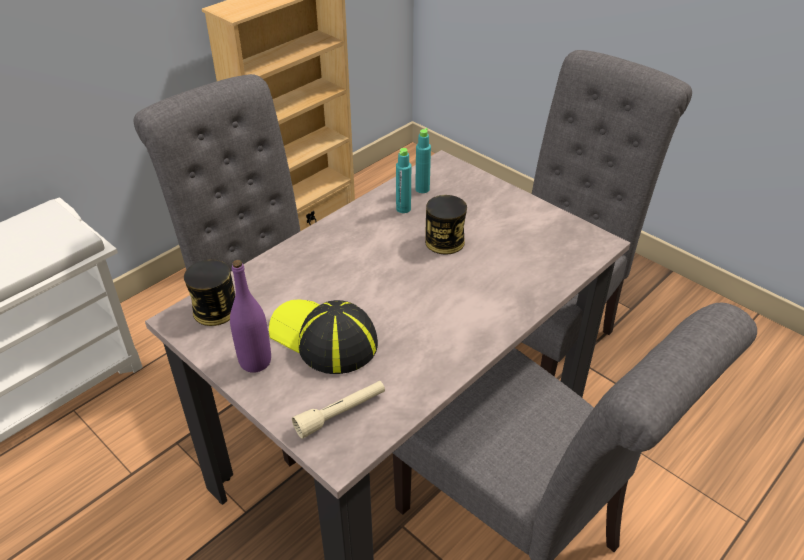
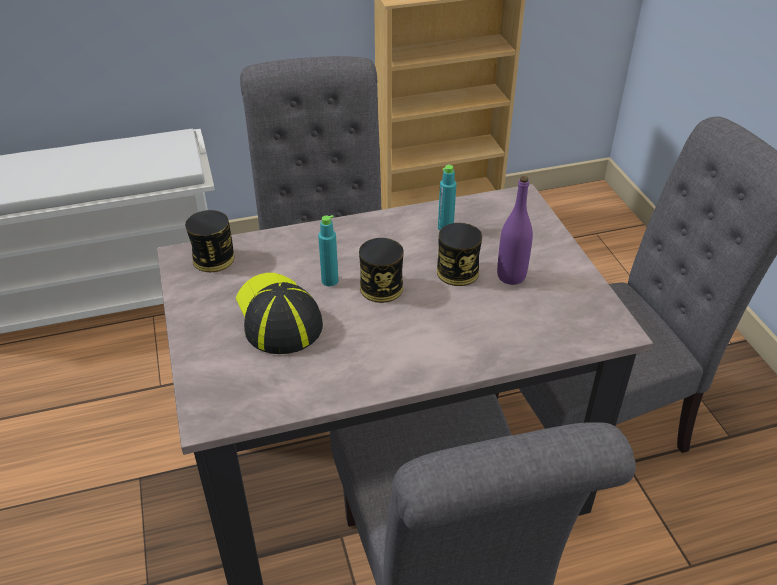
camera: 30 degrees right, 0 degrees up
(255, 361) = (208, 313): purple bottle -> purple bottle (511, 276)
(341, 413) = (237, 385): beige flashlight -> none
(393, 278) = (381, 288): none -> can
(422, 189) = (479, 215): turquoise bottle -> turquoise bottle (330, 281)

